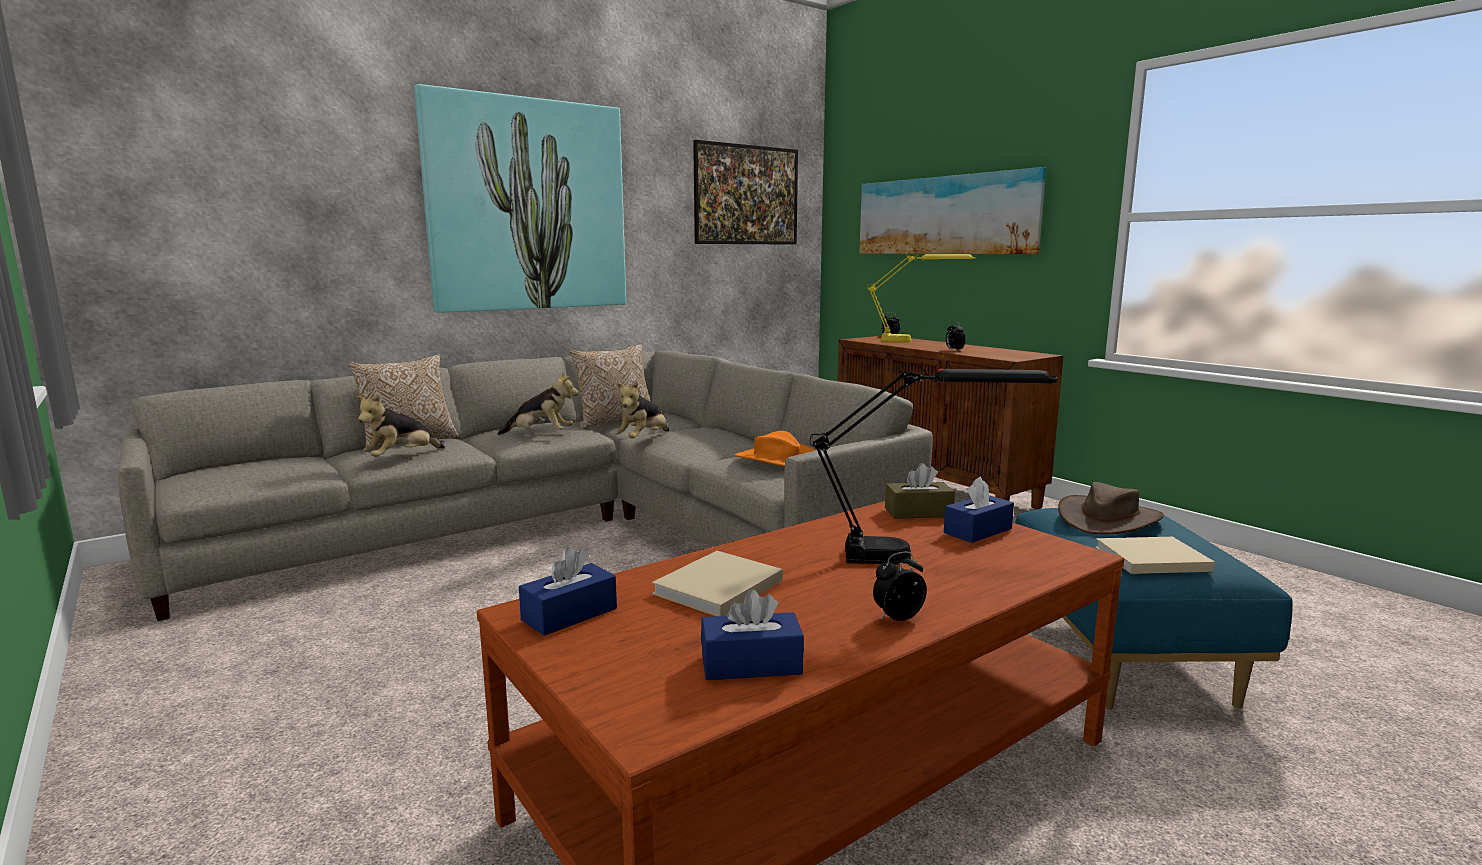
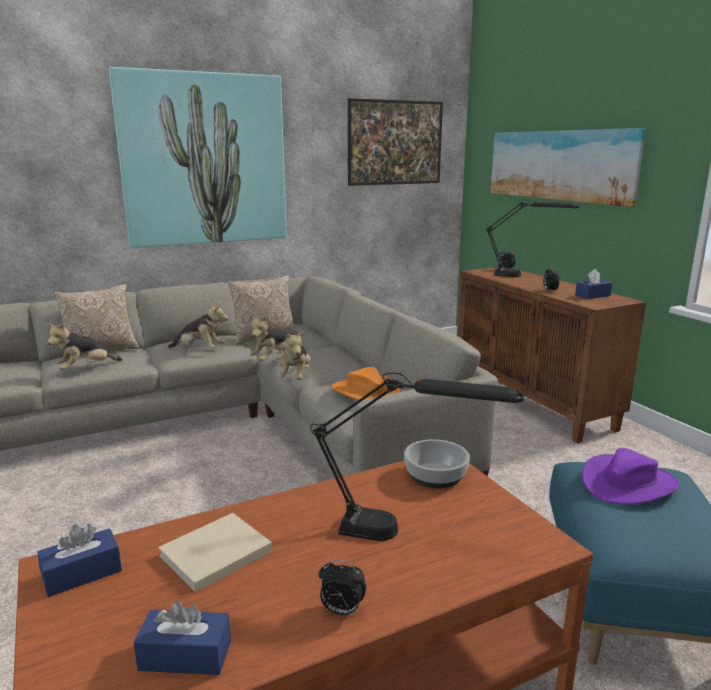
camera: 10 degrees right, 5 degrees up
(681, 453) = (295, 377): none -> plush toy
(897, 617) = (341, 611): alarm clock -> alarm clock turned 150 degrees counterclockwise
(916, 341) = (525, 276): yellow table lamp -> black table lamp
(918, 512) = (436, 475): brown tissue box -> bowl
(977, 531) = (475, 504): blue tissue box -> blue tissue box (592, 295)
(1108, 519) = (628, 483): brown hat -> purple hat
(1149, 559) = (641, 539): beige book -> none

